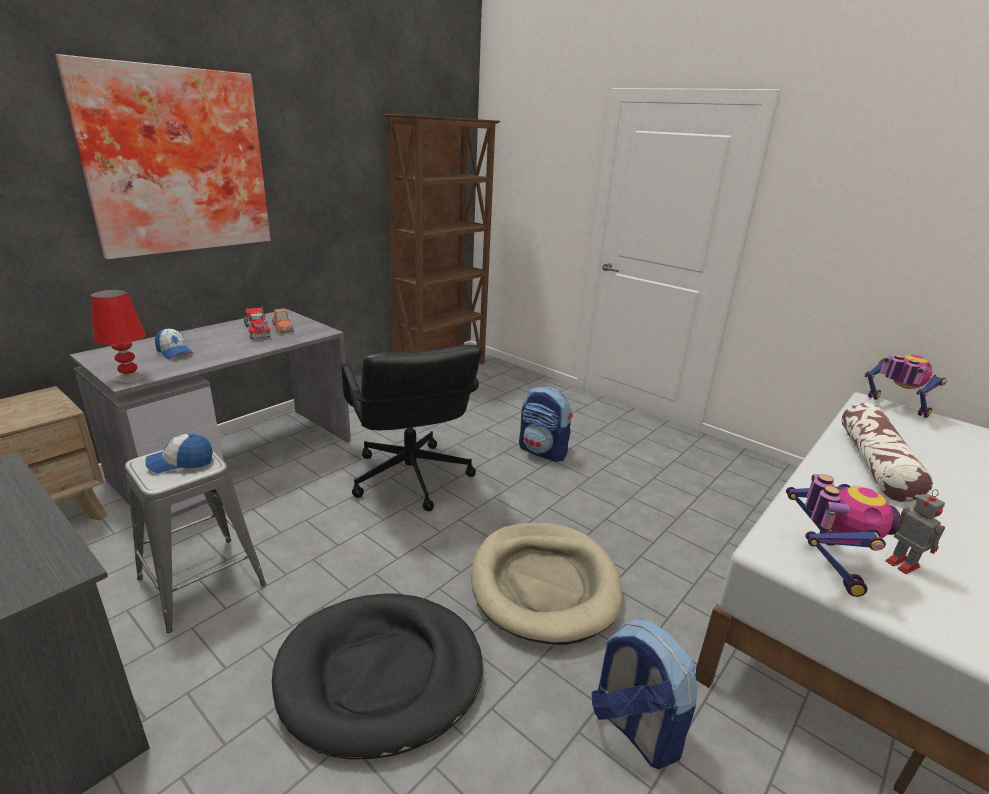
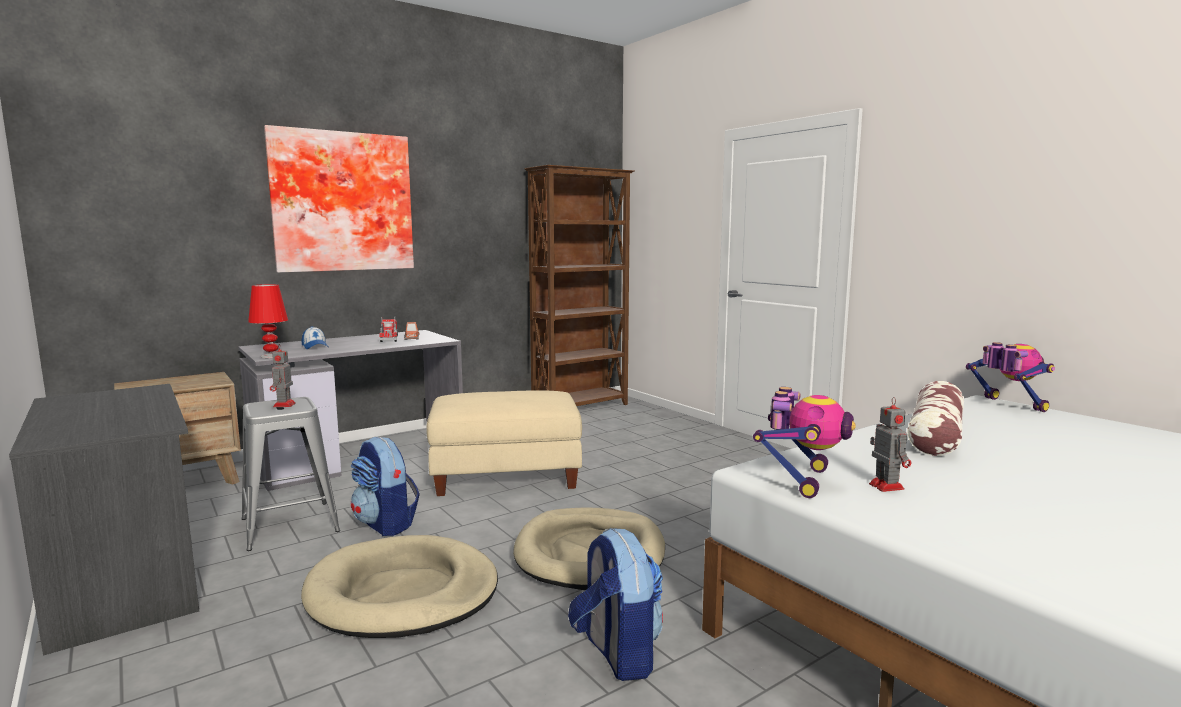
camera: 15 degrees right, 15 degrees down
(181, 462) = (284, 405): cap -> toy robot
(380, 675) = (402, 593): black dog bed -> beige dog bed
(410, 478) = (505, 476): black office chair -> beige ottoman
(543, 451) = (649, 467): backpack -> backpack (386, 524)

